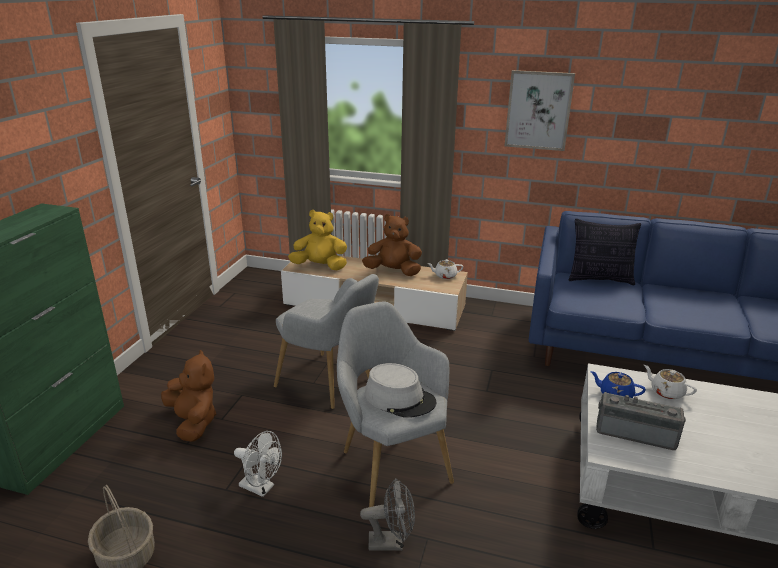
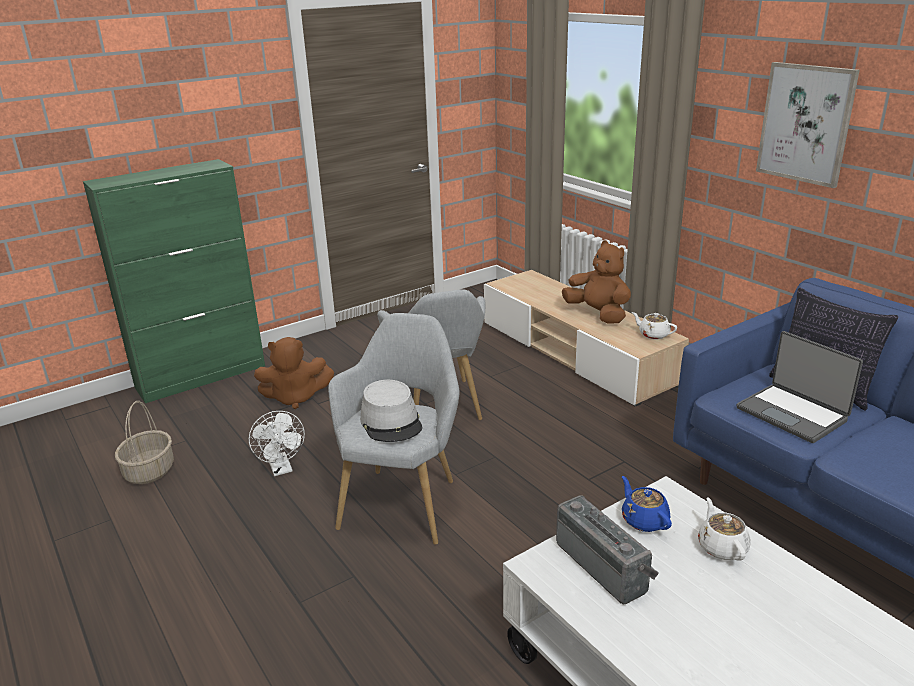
camera: 40 degrees right, 0 degrees up
(193, 422) = (295, 397): brown plush toy -> brown plush toy turned 75 degrees clockwise
(320, 266) = (527, 289): yellow plush toy -> none
(391, 542) = (322, 562): grey fan -> none
(608, 299) = (792, 414): none -> laptop

